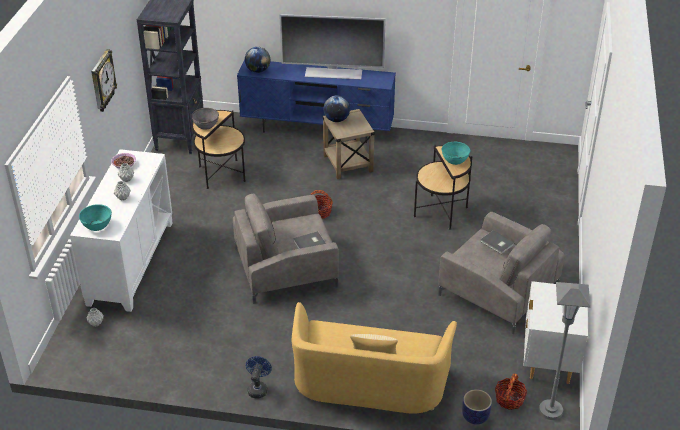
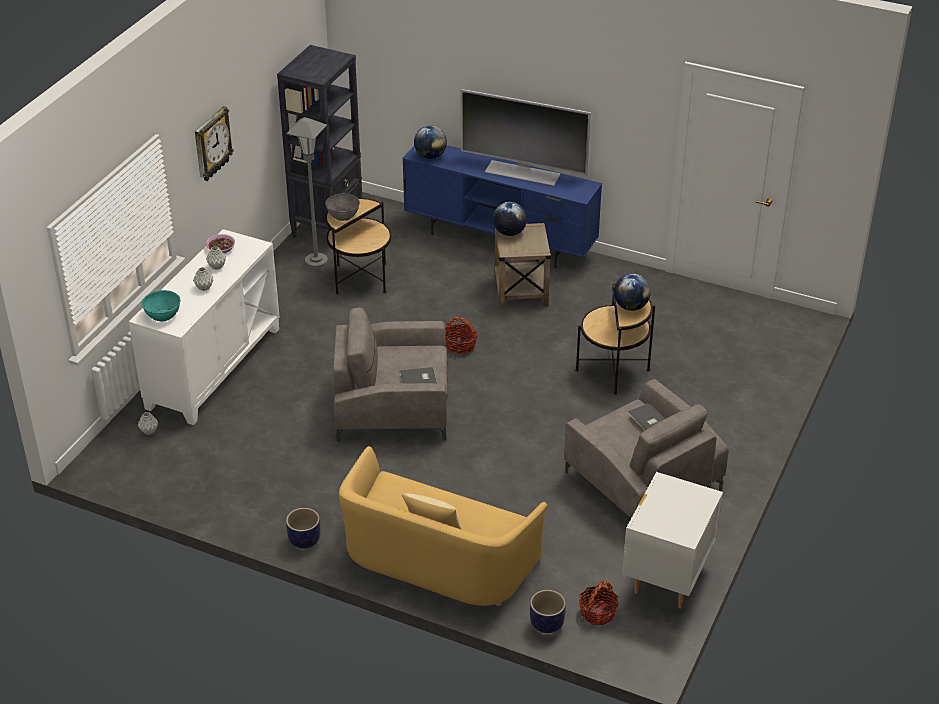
camera: 15 degrees right, 0 degrees up
(258, 388) = (304, 540): blue fan -> planter
(455, 160) = (630, 306): turquoise bowl -> globe
(550, 410) = (643, 635): grey floor lamp -> grey floor lamp (316, 262)

